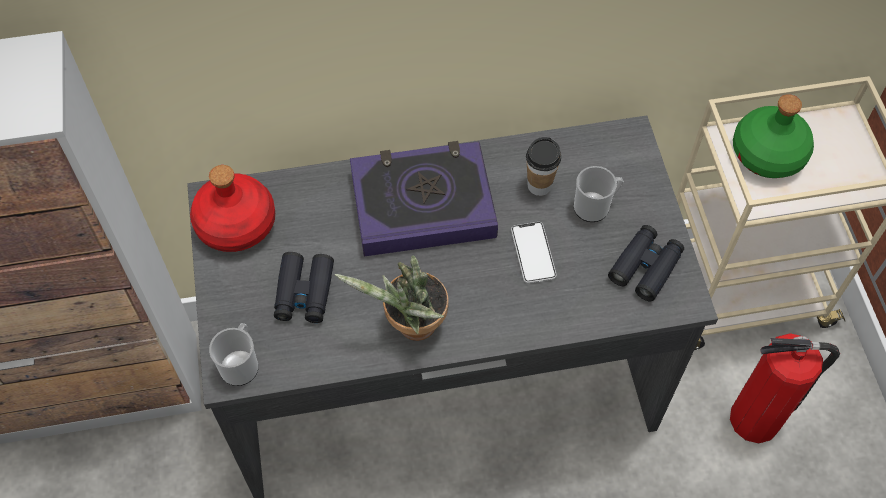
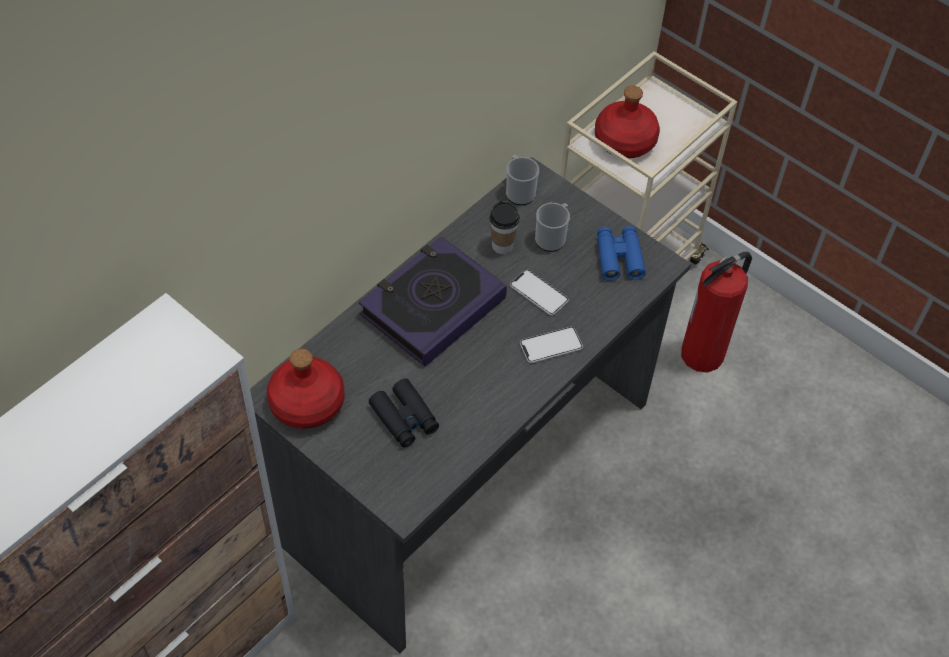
camera: 40 degrees left, 5 degrees down
(241, 364) = (405, 495): mug -> mug (519, 191)
(411, 327) = (502, 393): potted plant -> none
(498, 312) = (551, 345): none -> phone
(645, 267) = (619, 258): black binoculars -> blue binoculars
(767, 154) = (624, 142): green bottle -> red bottle

